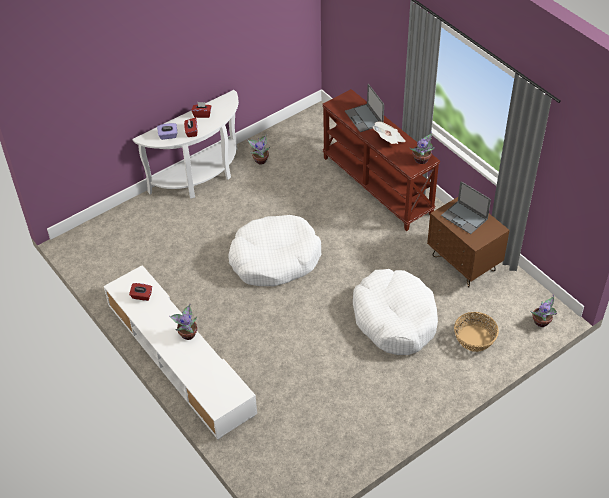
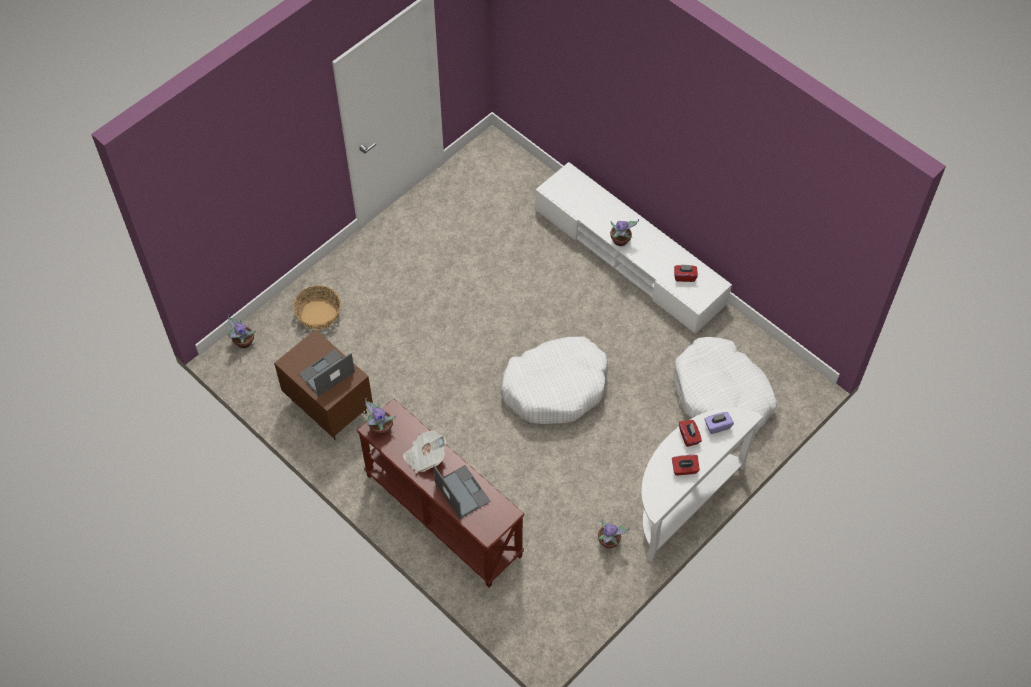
camera: 170 degrees right, 10 degrees up
(395, 319) = (406, 327): white dog bed -> white dog bed (721, 395)
(465, 217) = (326, 373): laptop -> laptop turned 75 degrees counterclockwise

